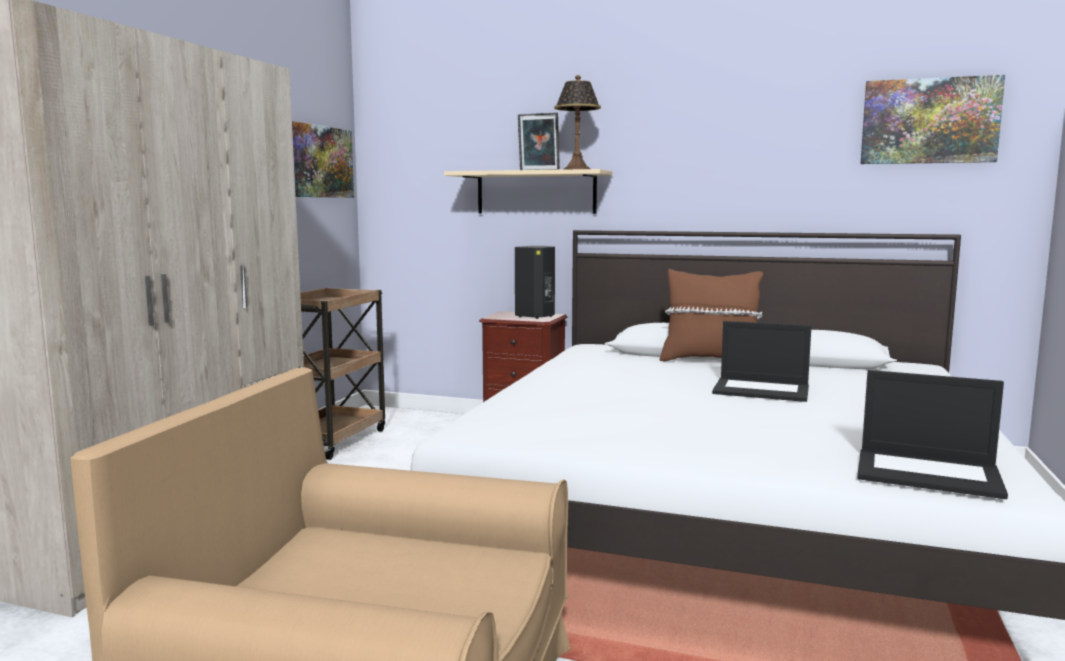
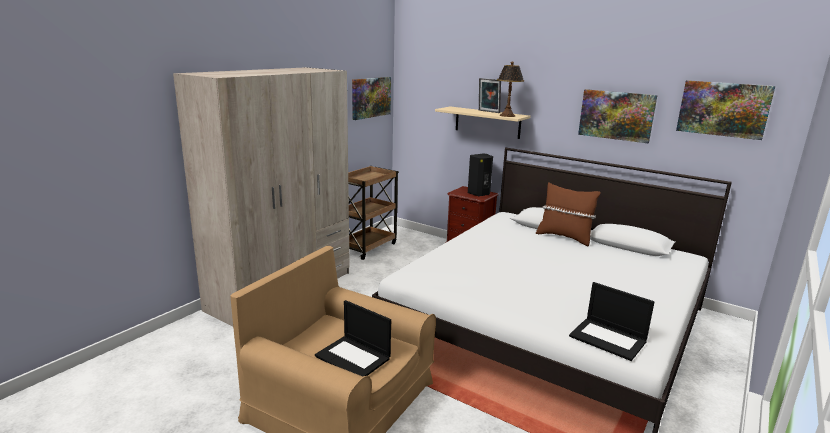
camera: 15 degrees right, 10 degrees up
(759, 152) = (616, 115): none -> picture
(762, 390) = (574, 266): laptop -> laptop (354, 357)

